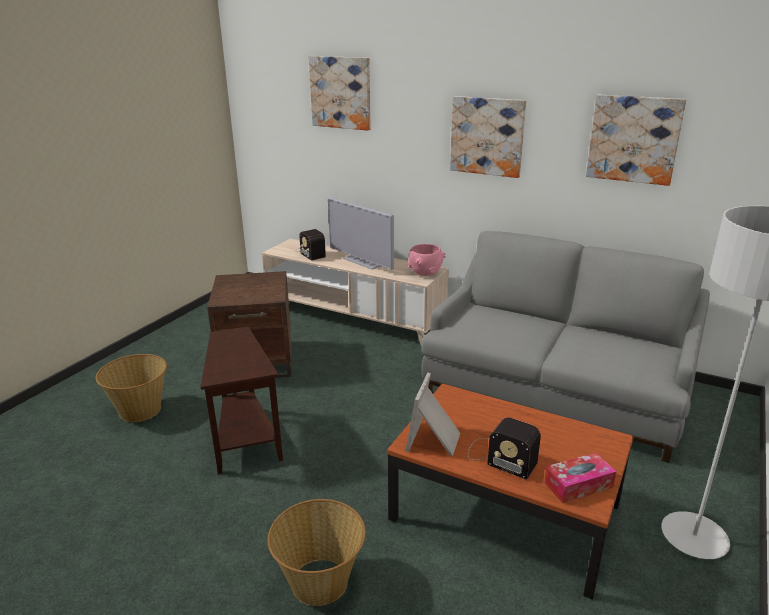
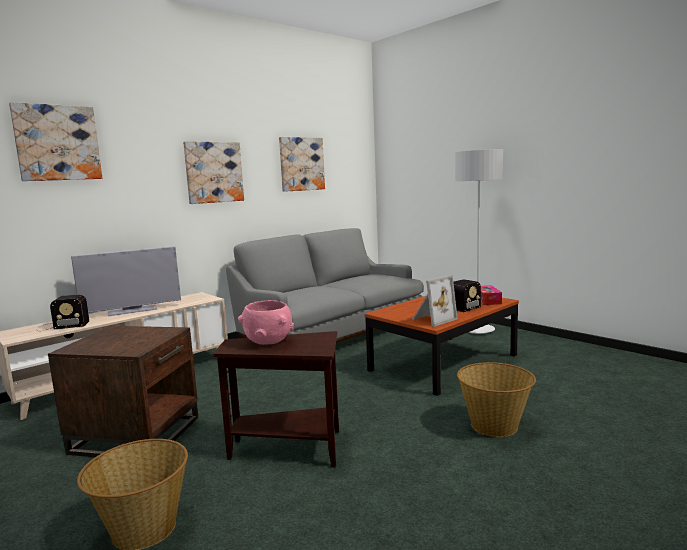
camera: 70 degrees left, 15 degrees down
(425, 273) = (198, 297): pink bowl -> pink bowl (268, 342)
(435, 440) = (432, 319): picture frame -> picture frame turned 75 degrees counterclockwise

